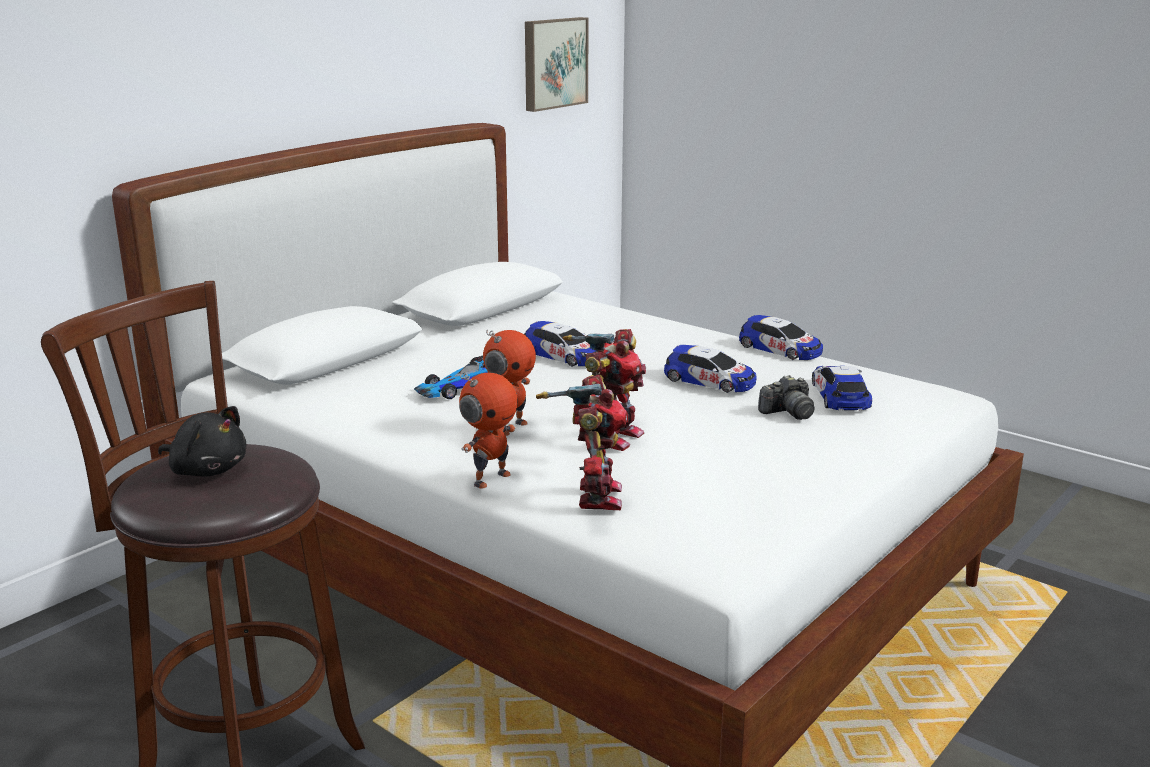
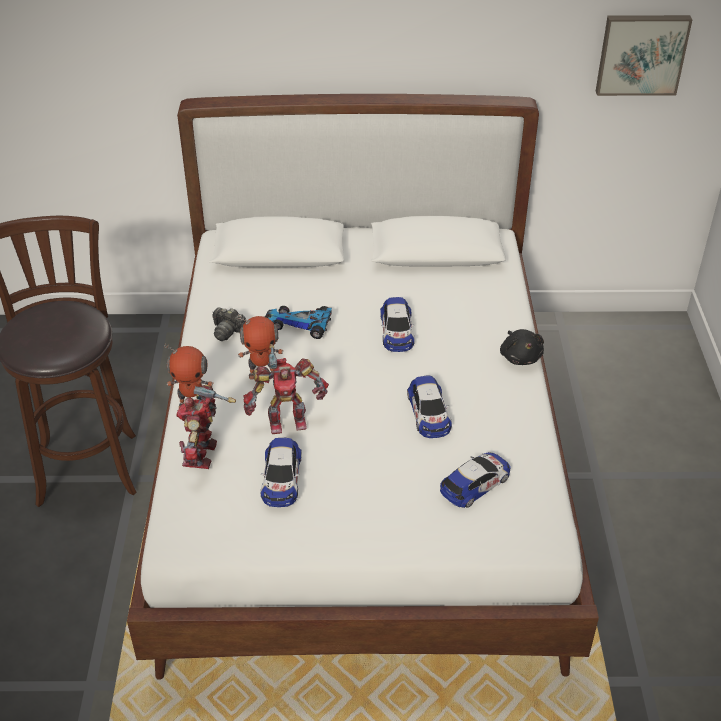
camera: 50 degrees right, 20 degrees up
(207, 470) = (50, 325): black plush toy -> black plush toy (520, 356)
(594, 496) = (203, 454): toy robot -> toy robot turned 135 degrees clockwise
(780, 349) = (534, 416): toy car -> toy car (281, 478)
(788, 413) = (417, 473): camera -> camera (228, 331)

